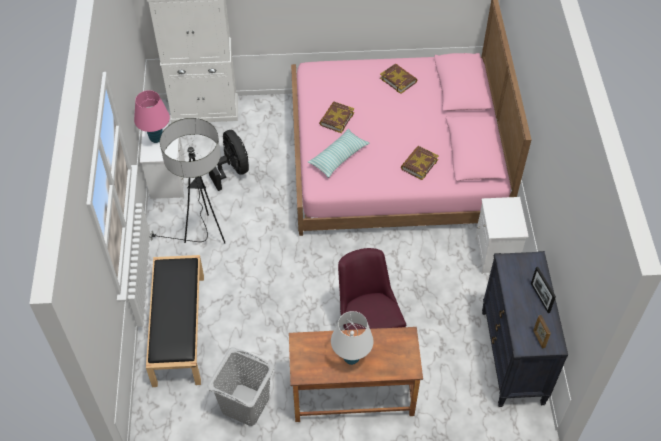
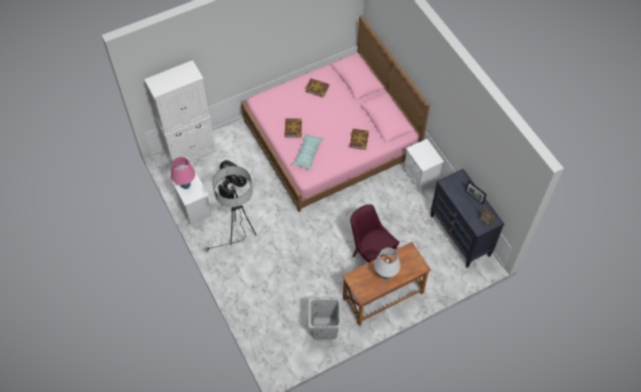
camera: 25 degrees left, 5 degrees up
(178, 328) = (258, 300): black bench -> none

